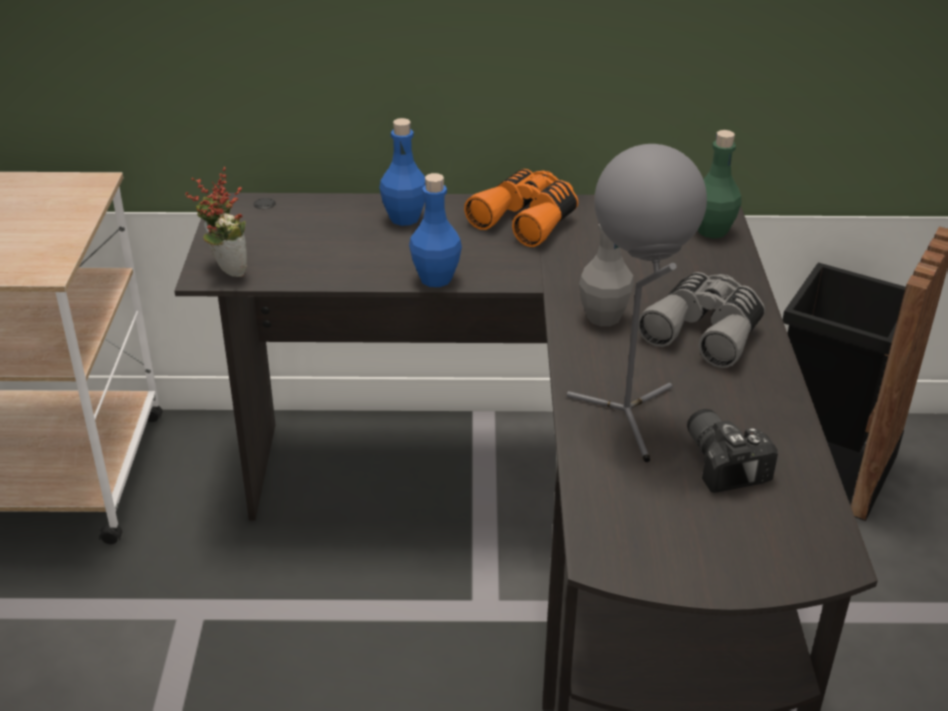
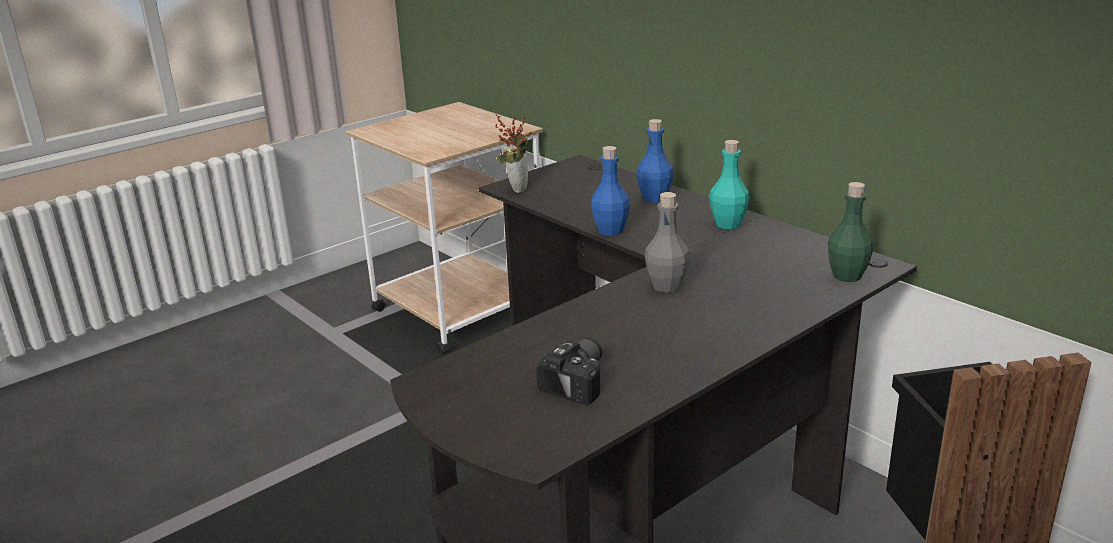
camera: 50 degrees right, 10 degrees down
(527, 219) = (728, 224): orange binoculars -> turquoise bottle
(629, 417) = (573, 335): grey table lamp -> none
(705, 331) = (717, 320): grey binoculars -> none

